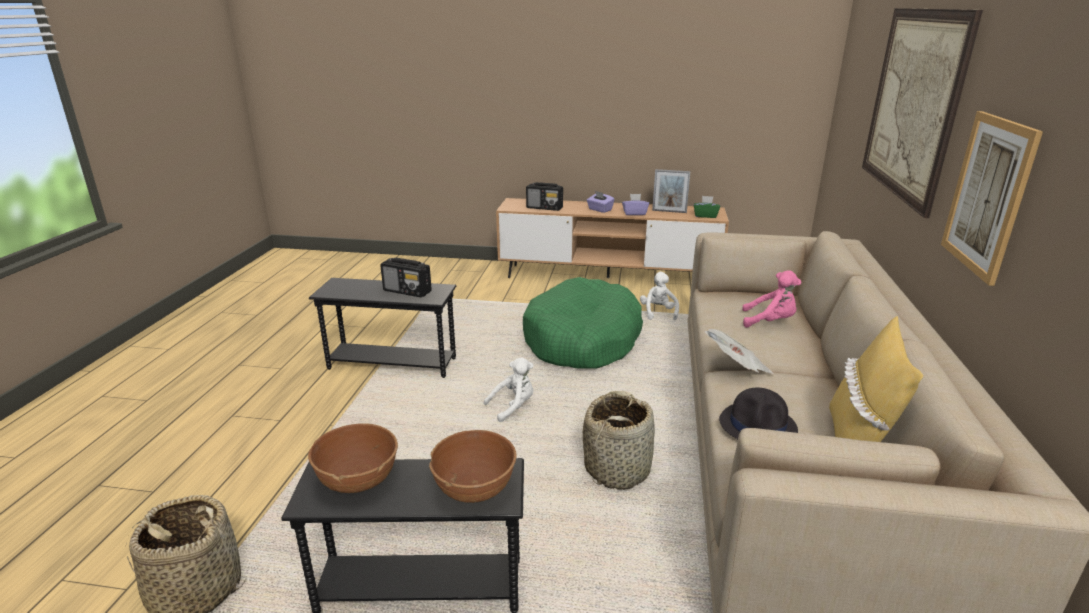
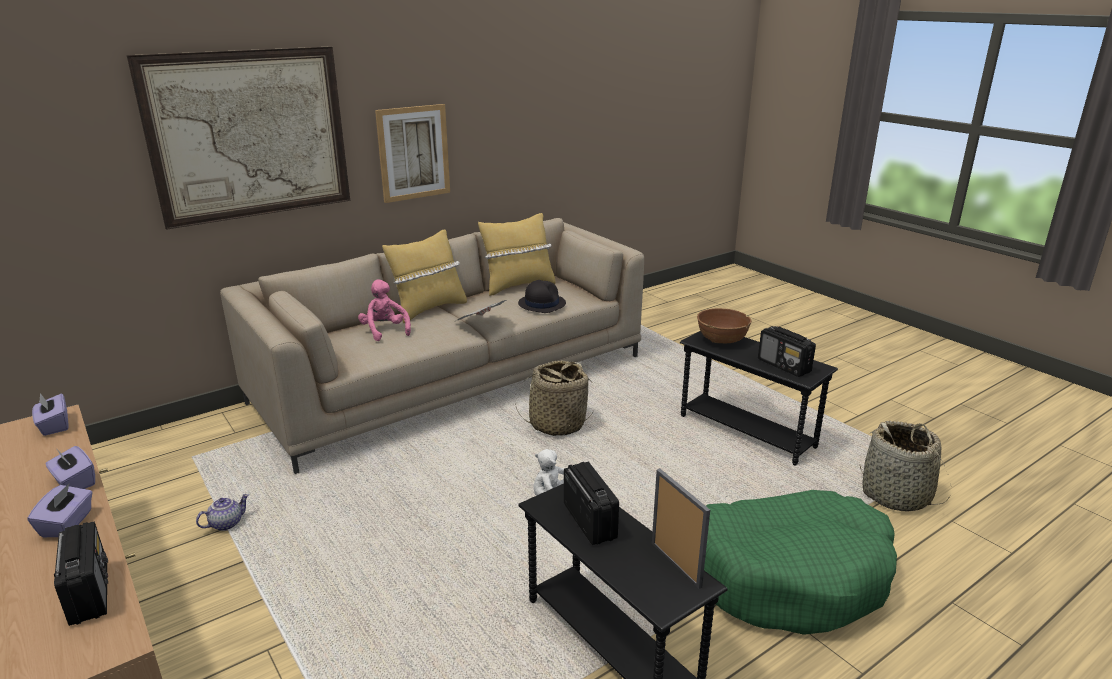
camera: 135 degrees left, 0 degrees up
(358, 479) = (784, 366): brown bowl -> radio
(582, 340) = (370, 538): green dog bed -> green dog bed (788, 575)
(658, 312) = (226, 523): white plush toy -> teapot
(669, 211) = (40, 459): picture frame -> picture frame (676, 564)
(705, 216) = (54, 426): green tissue box -> purple tissue box
(818, 361) = (428, 309): none -> yellow pillow

